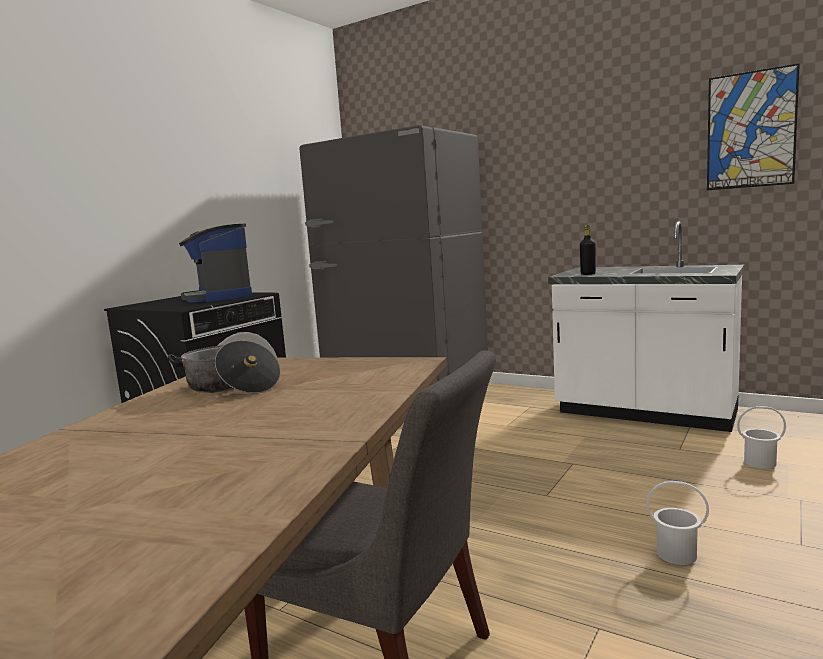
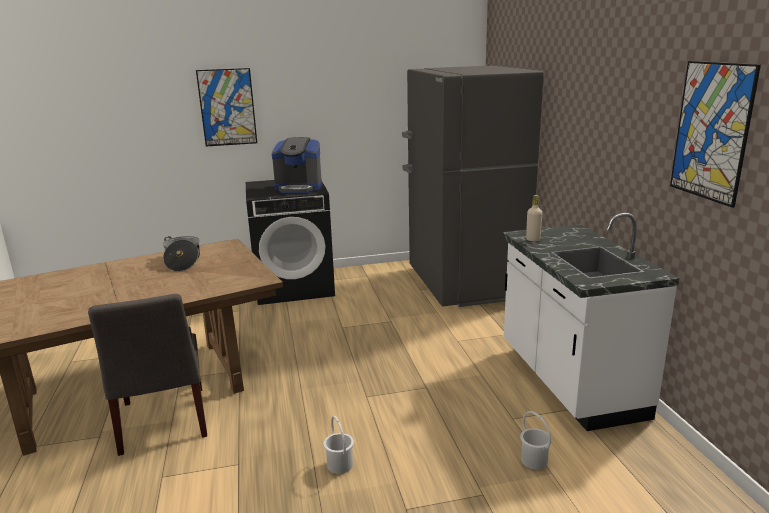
camera: 45 degrees right, 10 degrees up
(64, 186) = (227, 107): none -> picture
(219, 297) = (299, 188): coffee machine -> coffee machine turned 105 degrees counterclockwise
(588, 274) = (533, 239): black bottle -> beige bottle

